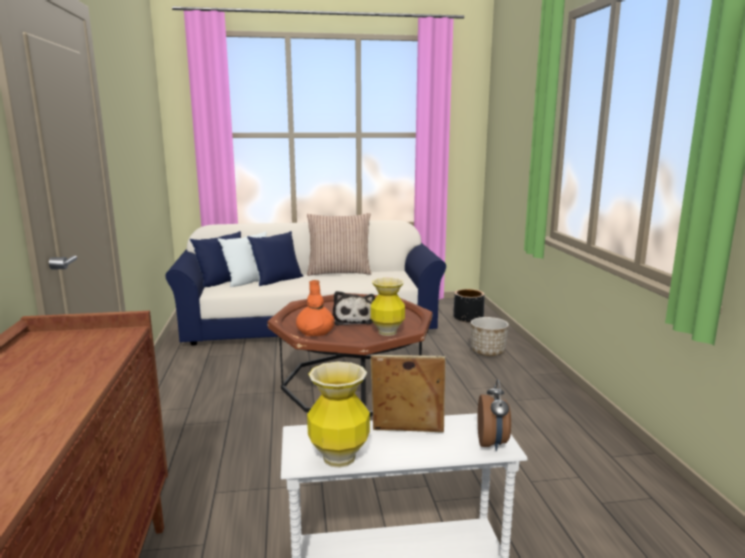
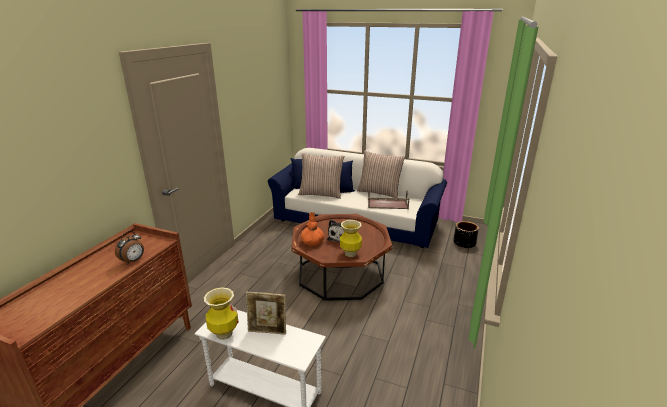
camera: 30 degrees right, 10 degrees up
(257, 285) = (321, 194): none -> pillow
(365, 281) = (387, 204): none -> brown tray
(407, 432) = (267, 331): picture frame -> picture frame turned 150 degrees clockwise
(488, 352) = (448, 276): planter -> none
(492, 443) = (298, 355): alarm clock -> alarm clock (133, 261)

